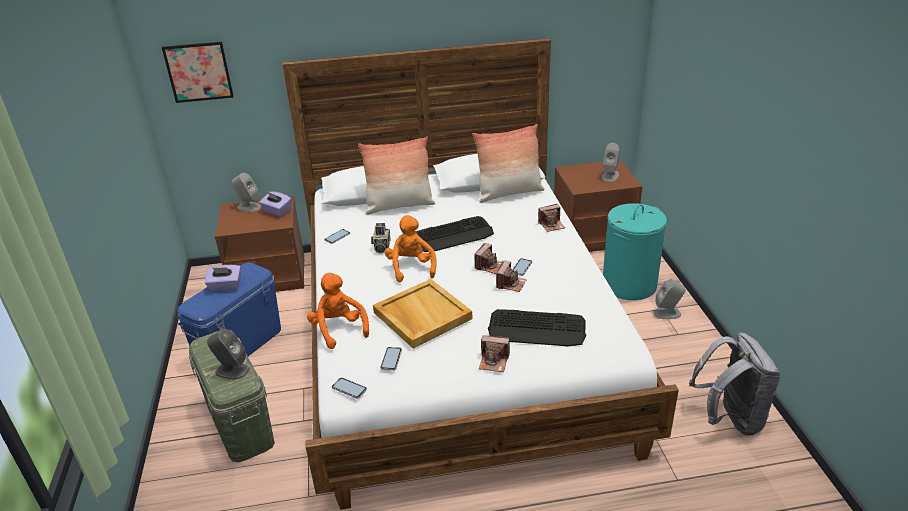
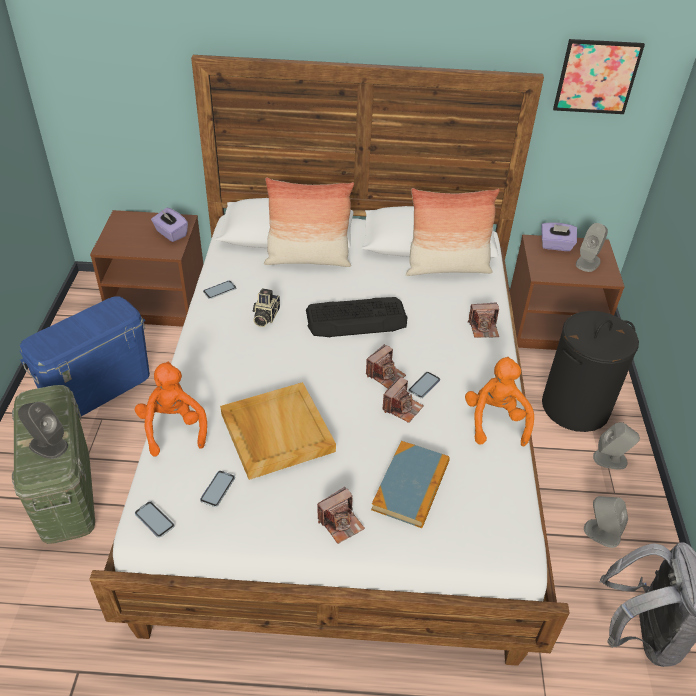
camera: 10 degrees right, 10 degrees up
(198, 72) = (91, 51): picture -> picture (597, 77)
(225, 286) = (82, 325): purple tissue box -> purple tissue box (556, 246)
(248, 207) = (142, 220): grey speaker -> grey speaker (601, 533)
(411, 267) = (290, 355): orange plush toy -> orange plush toy (495, 420)
(494, 361) = (341, 523): camera -> camera turned 60 degrees counterclockwise
(537, 329) = (411, 486): keyboard -> book
(629, 285) = (575, 407): turquoise laundry basket -> black laundry basket

